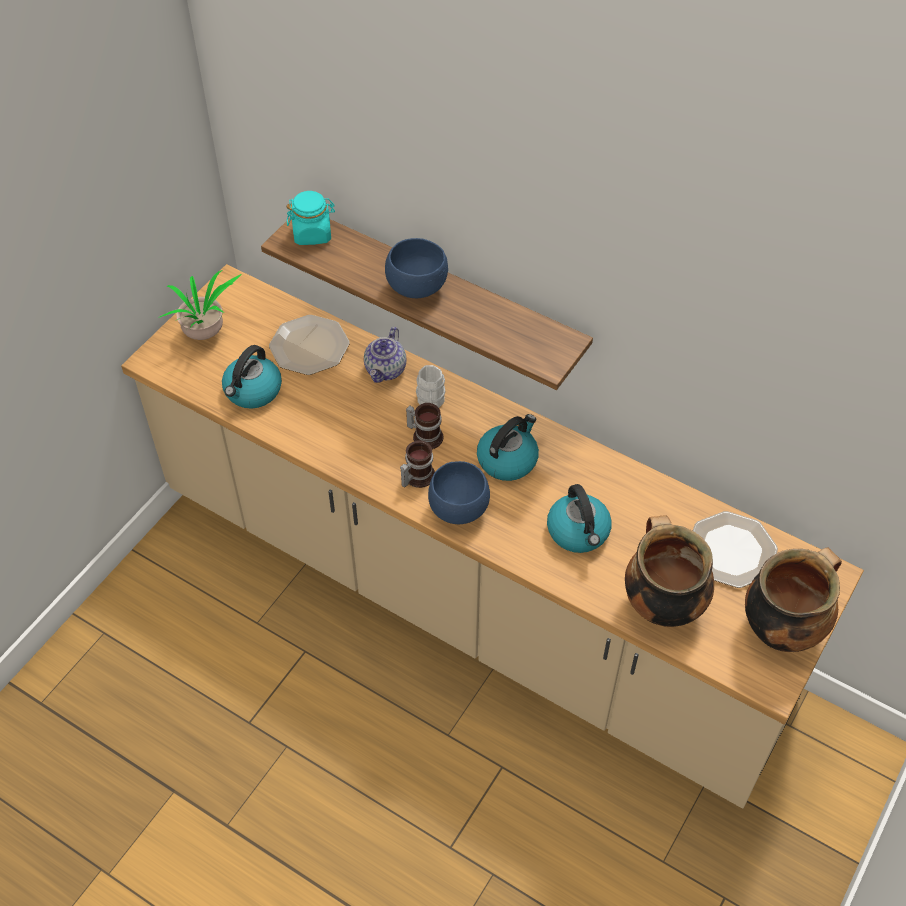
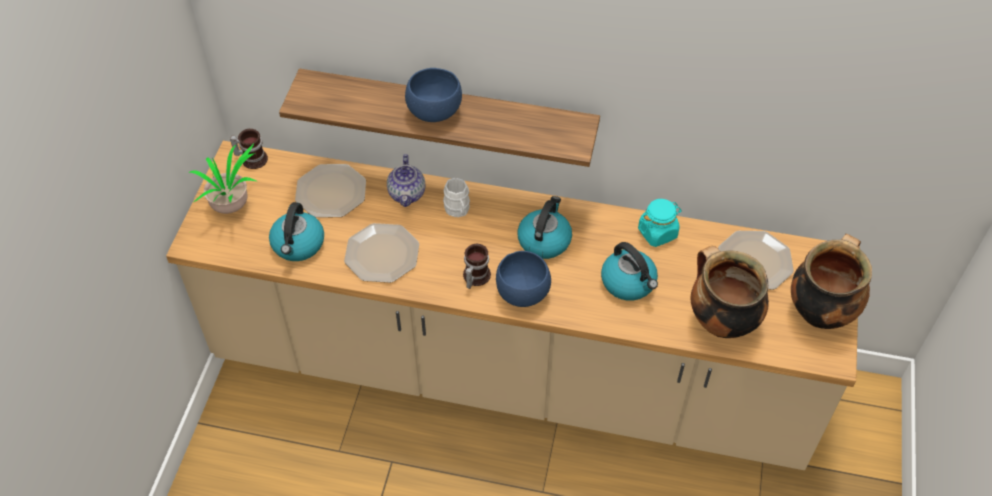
camera: 20 degrees left, 0 degrees up
(312, 233) = (320, 89): turquoise jar -> turquoise jar (657, 233)
(332, 426) = (382, 254): none -> plate
(426, 435) = (466, 239): mug -> mug (252, 158)

